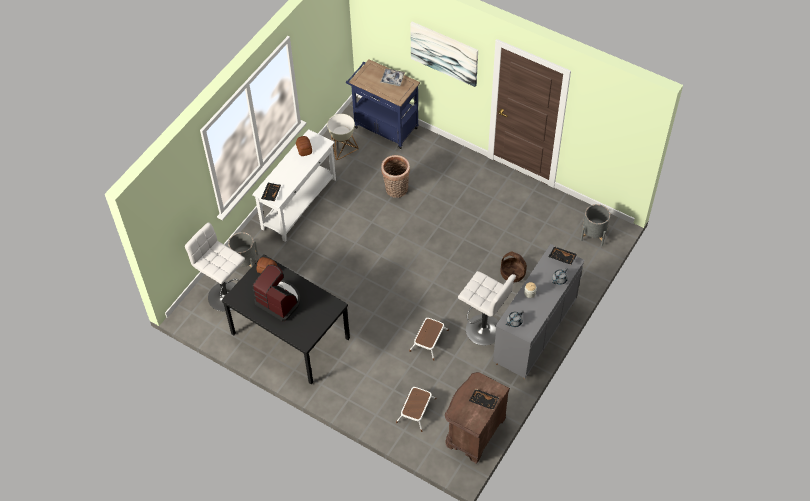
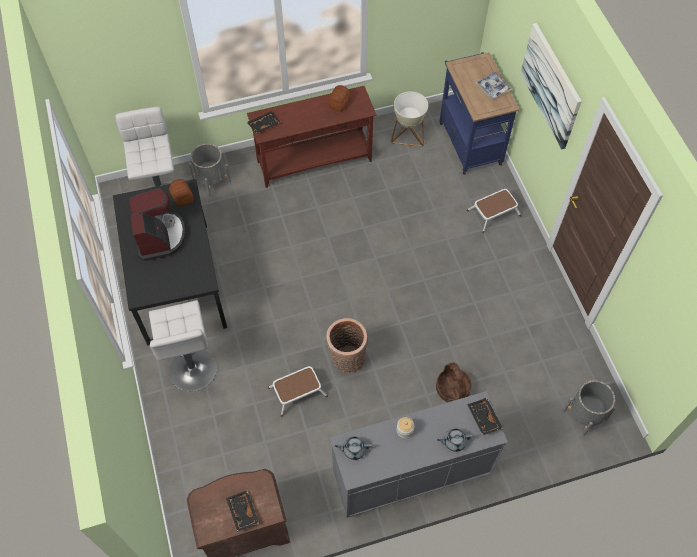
camera: 40 degrees right, 5 degrees up
(299, 203) = (314, 160): white console table -> brown console table
(396, 190) = (418, 213): basket -> basket (347, 360)
(416, 410) = (212, 455): brown step ladder -> brown step ladder (493, 213)
(484, 330) = (362, 426): white stool -> white stool (192, 370)

